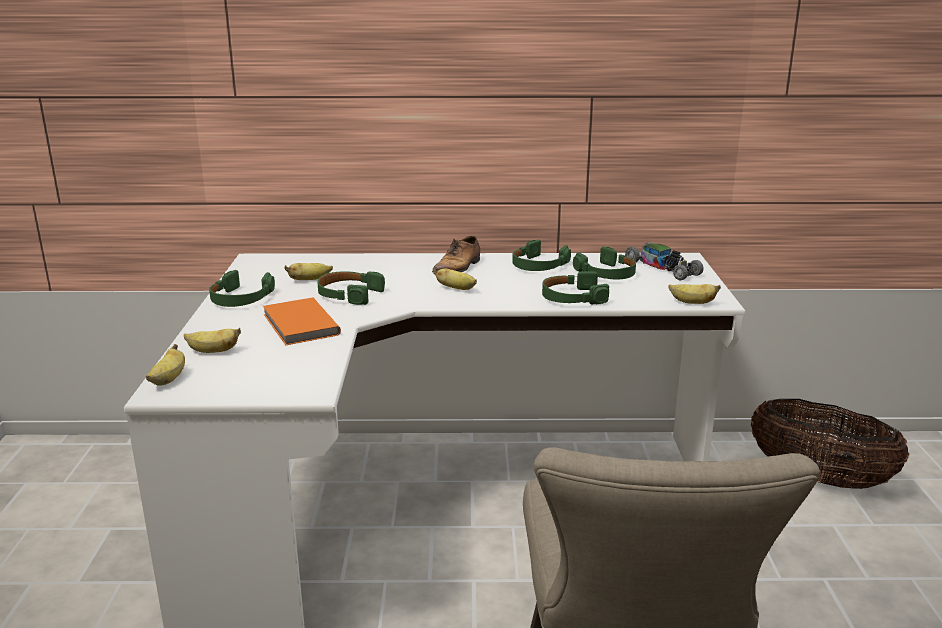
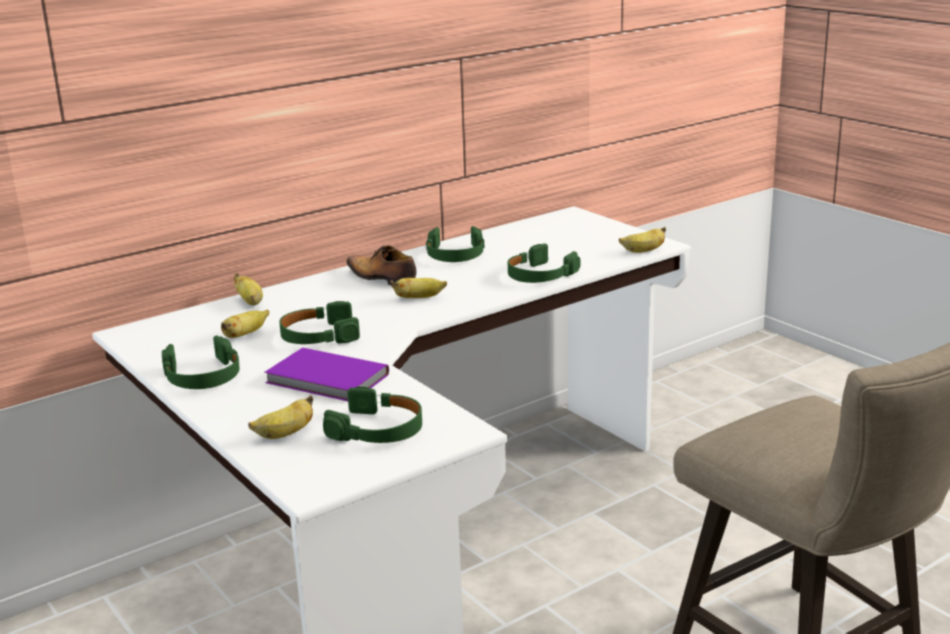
camera: 35 degrees left, 0 degrees up
(169, 380) = (295, 475): banana -> banana (250, 302)
(299, 325) = (327, 380): orange book -> purple book
(458, 268) = (382, 278): shoe -> shoe turned 135 degrees clockwise
(607, 273) = (530, 245): green headphones -> green headphones (378, 429)
(663, 268) = (569, 228): toy car -> none
(819, 478) = (718, 400): basket -> none

